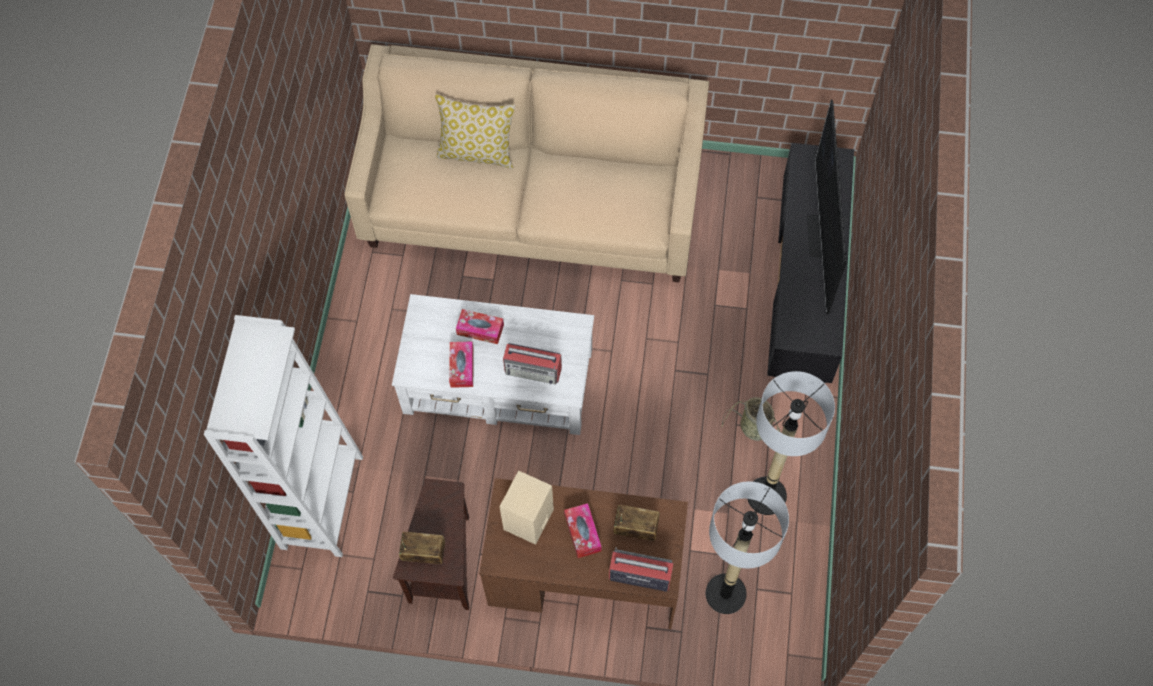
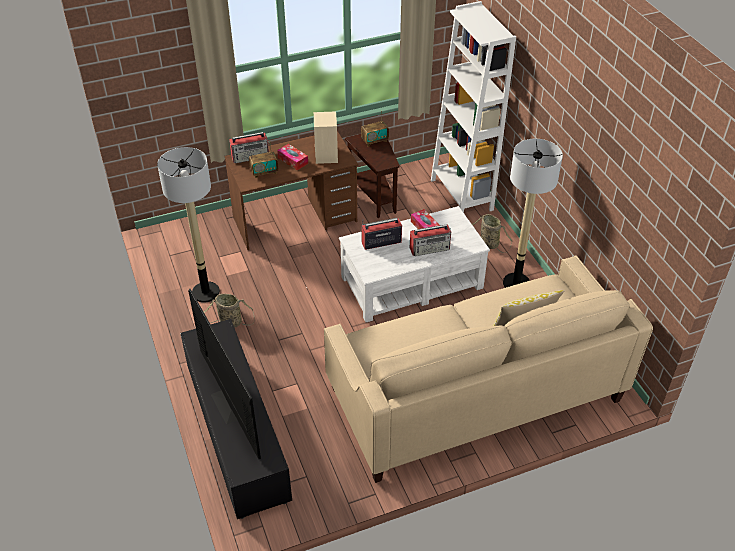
camera: 150 degrees right, 20 degrees down
(358, 395) = (487, 243): none -> basket
(480, 329) = (430, 248): tissue box -> radio
(726, 594) = (209, 241): floor lamp -> floor lamp (516, 283)

